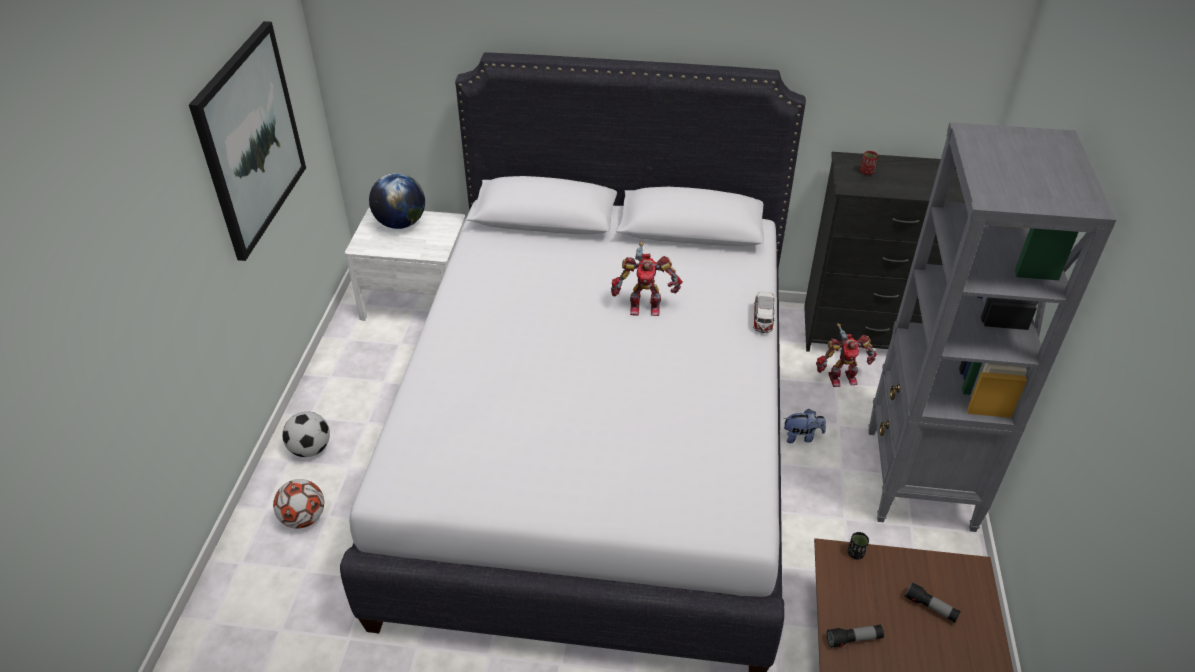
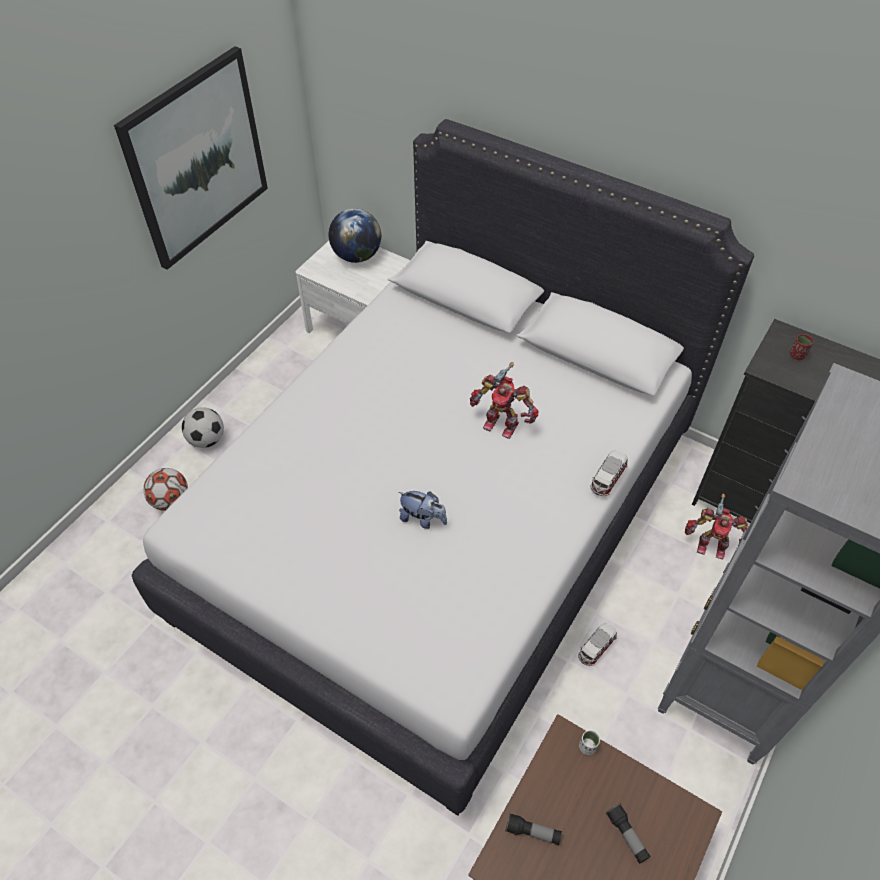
camera: 25 degrees right, 10 degrees up
(797, 493) = (596, 648): none -> toy car
(801, 436) = (634, 593): plush toy -> plush toy (423, 519)
(855, 553) = (587, 747): black cup -> white cup

